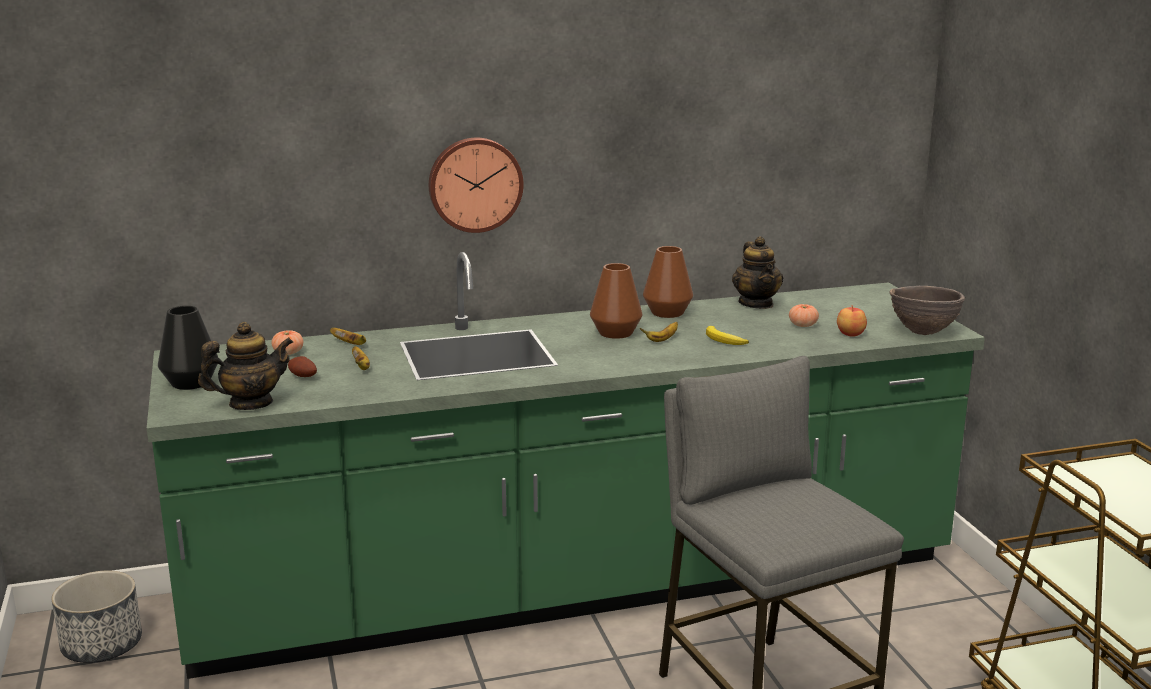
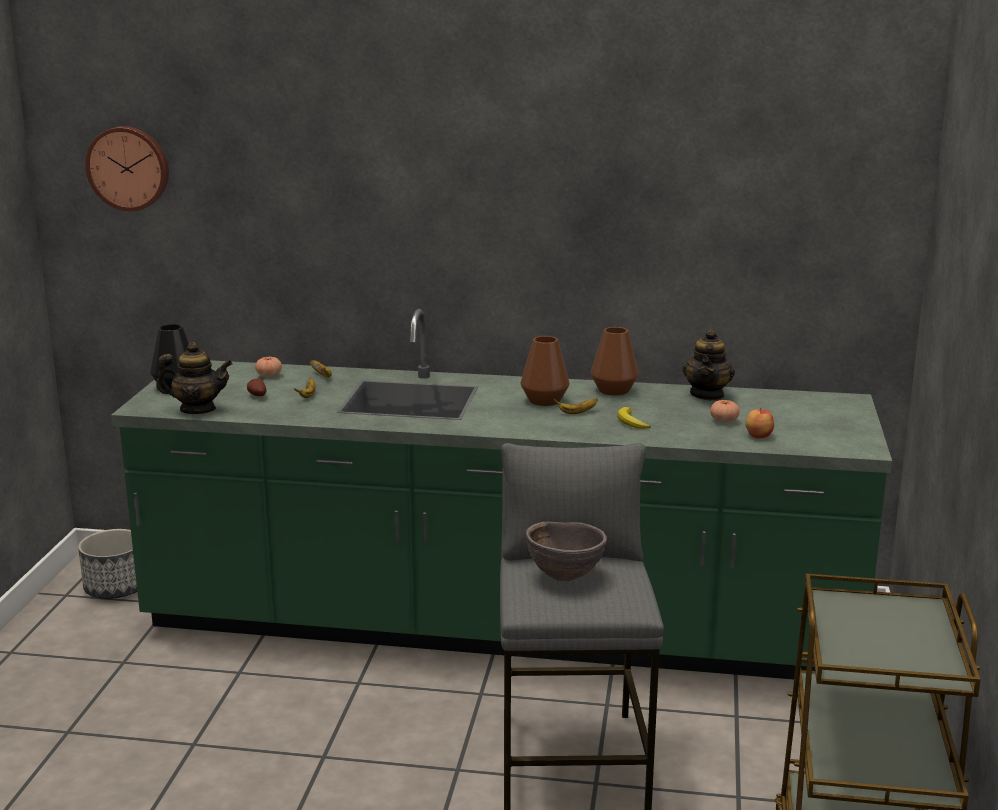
camera: 25 degrees right, 0 degrees up
(475, 184) = (447, 250): wall clock -> wall clock (129, 168)
(923, 332) = (833, 446): brown bowl -> brown bowl (565, 577)

